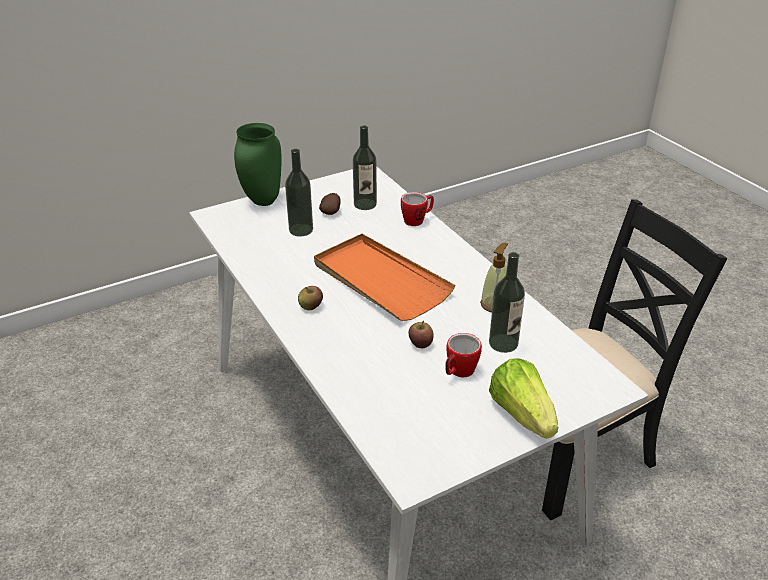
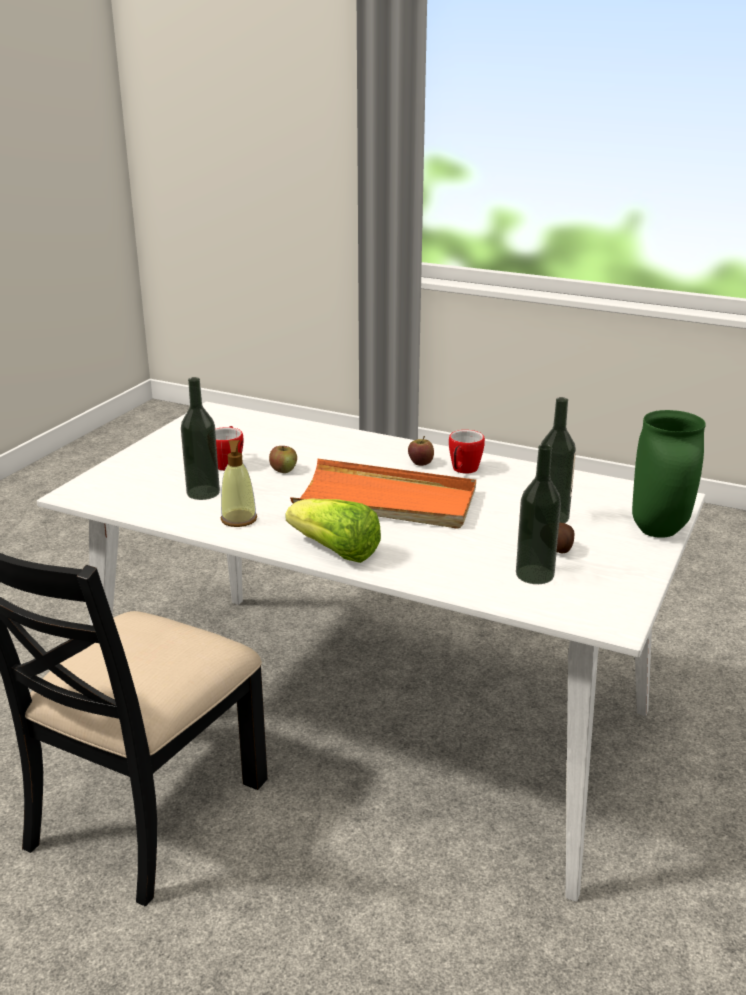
camera: 145 degrees right, 10 degrees down
(417, 220) = (436, 578): mug -> mug (463, 470)
(522, 414) = (151, 456): lettuce -> lettuce (336, 552)

